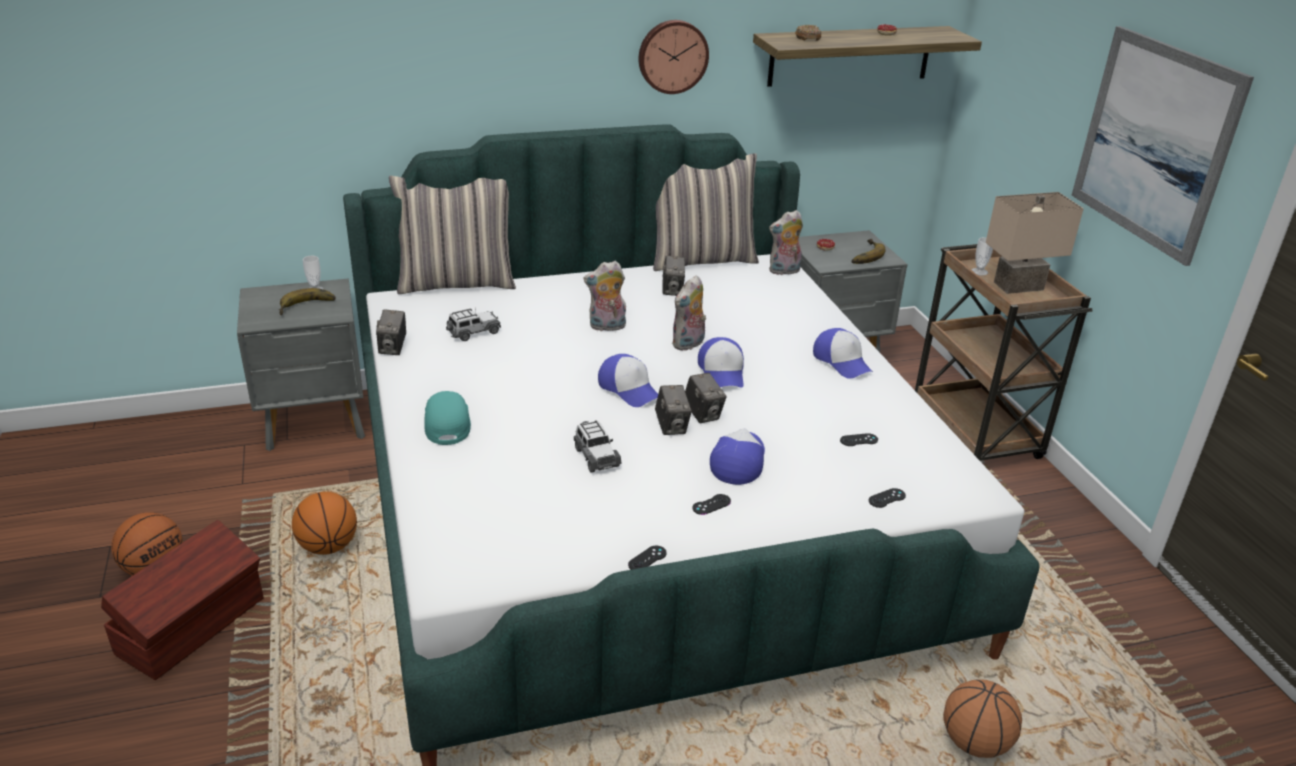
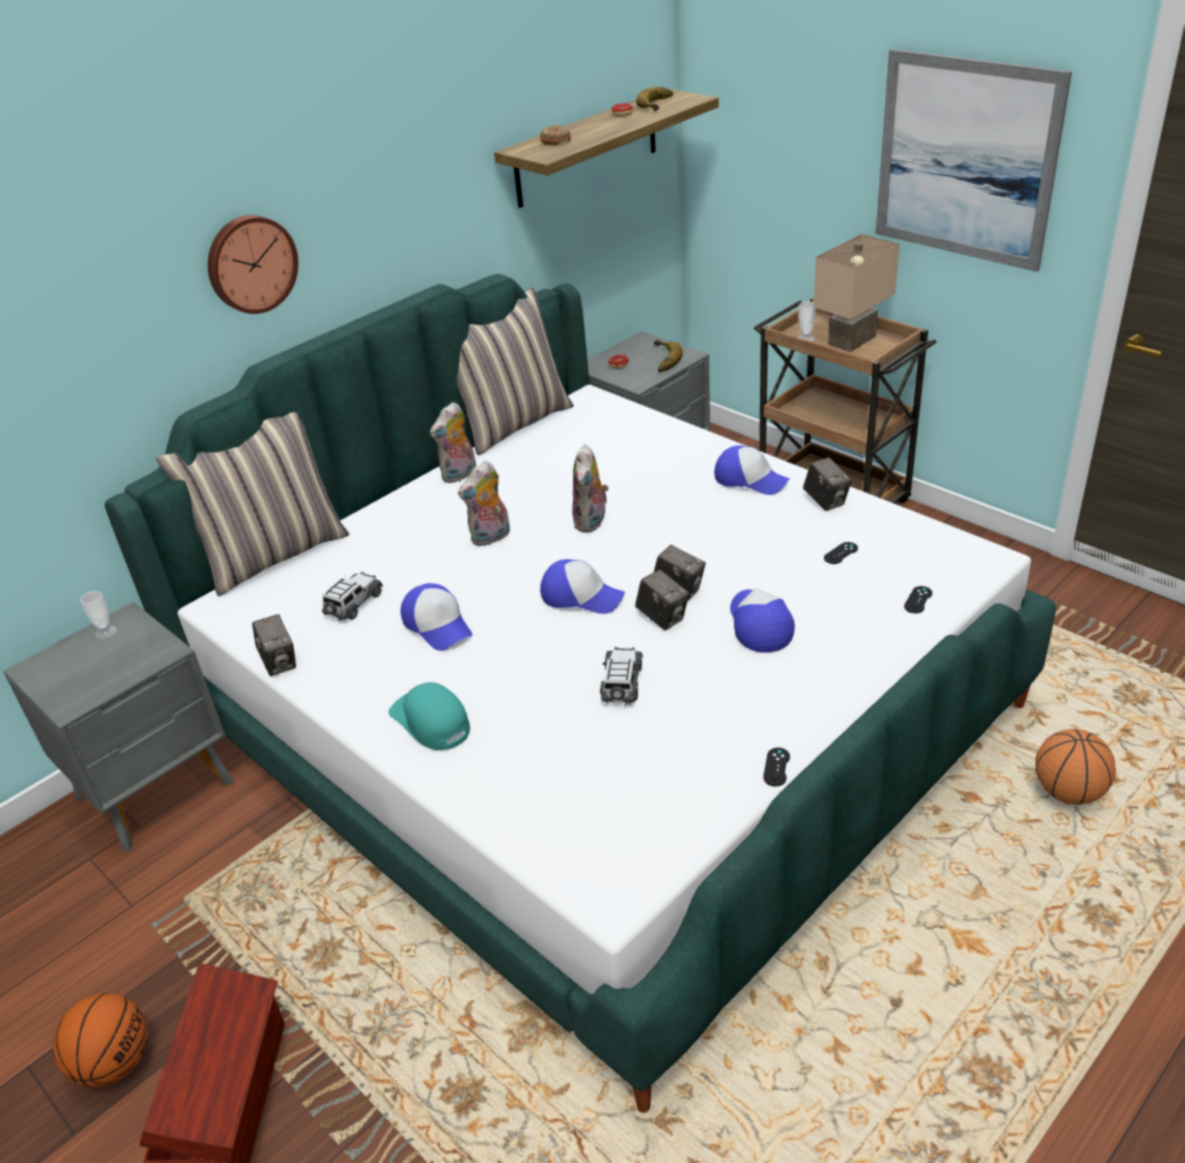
camera: 25 degrees left, 5 degrees up
(307, 307) = (119, 657): banana -> banana (660, 104)
(328, 546) = (306, 925): basketball -> none
(596, 456) = (622, 684): toy car -> toy car turned 120 degrees counterclockwise
(672, 56) = (420, 204): wall clock -> wall clock (250, 263)
(672, 290) = (518, 469): camera -> camera (826, 501)
(711, 504) = (778, 681): black game controller -> none
(722, 372) = (653, 538): cap -> cap (438, 625)
(784, 271) = (606, 405): plush toy -> plush toy (459, 475)

